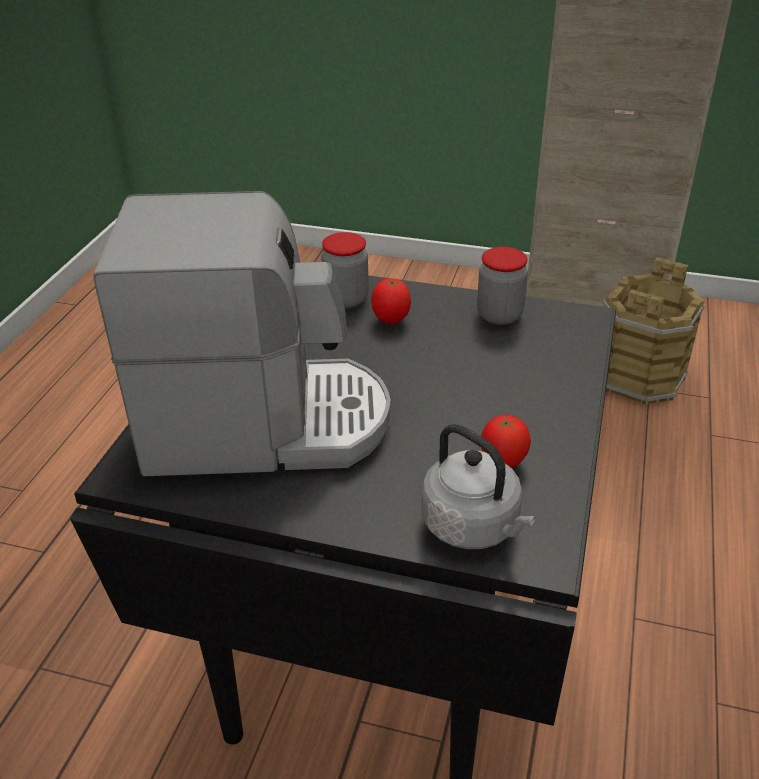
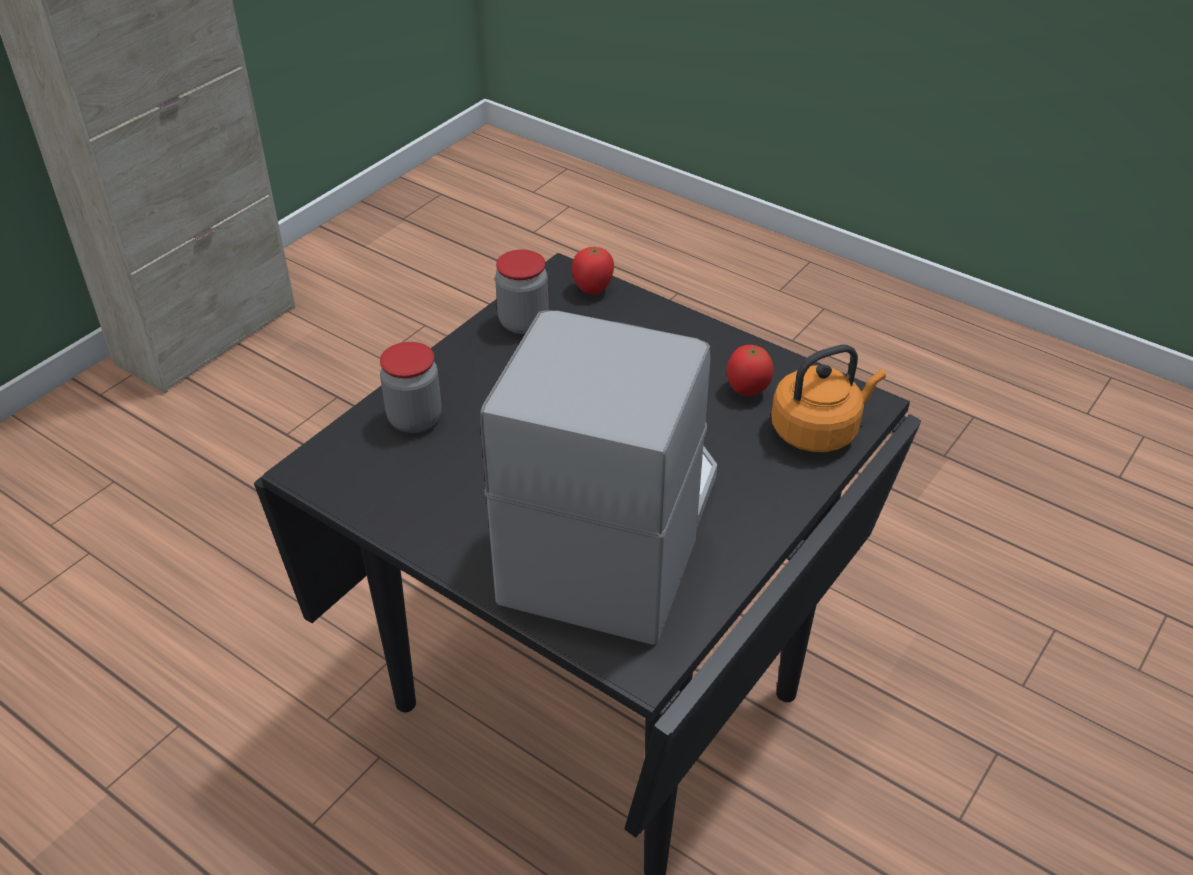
camera: 70 degrees left, 5 degrees up
(391, 320) = (481, 396): tomato -> tomato (593, 290)
(474, 527) = (818, 430): grey kettle -> orange kettle
(639, 377) = (357, 356): brown bucket -> none

